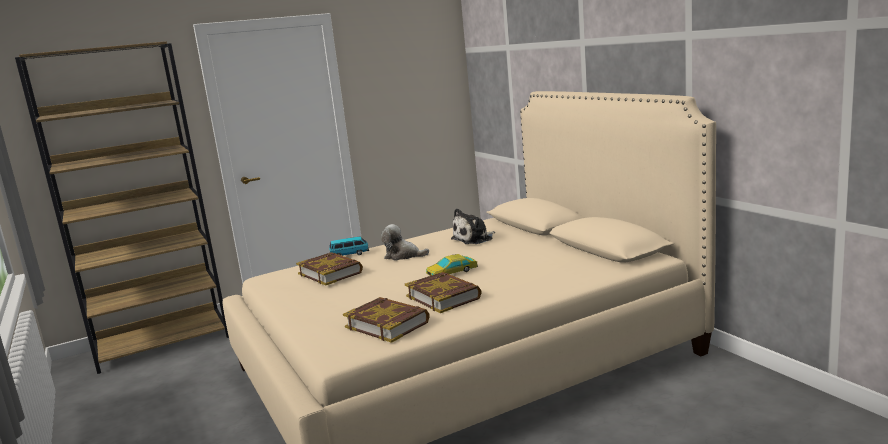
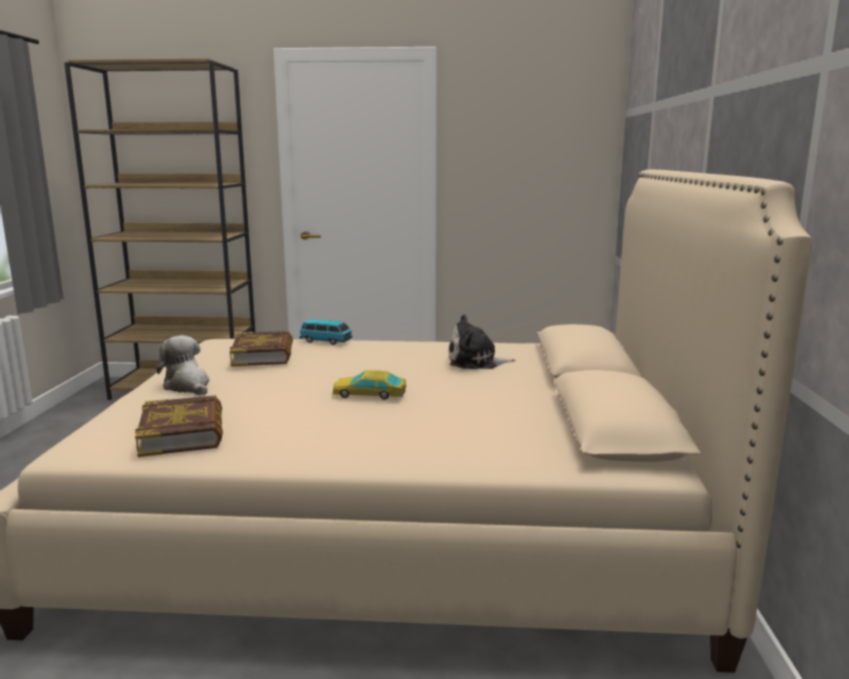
camera: 30 degrees right, 0 degrees up
(403, 256) = (366, 358): plush toy -> plush toy (188, 386)
(443, 297) = (299, 422): book -> none

